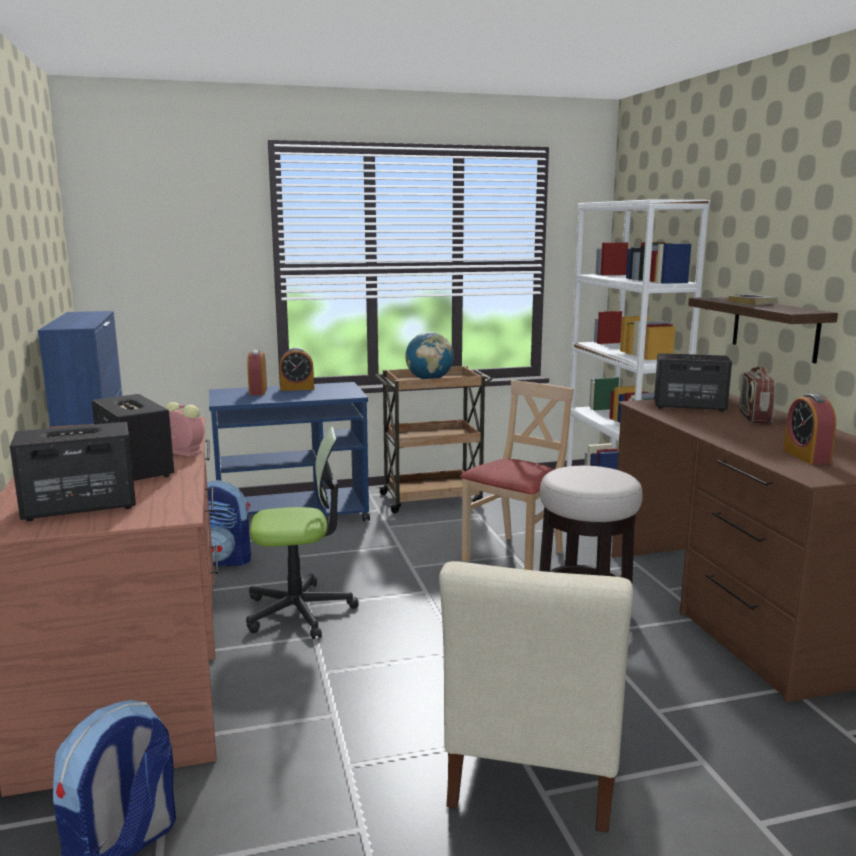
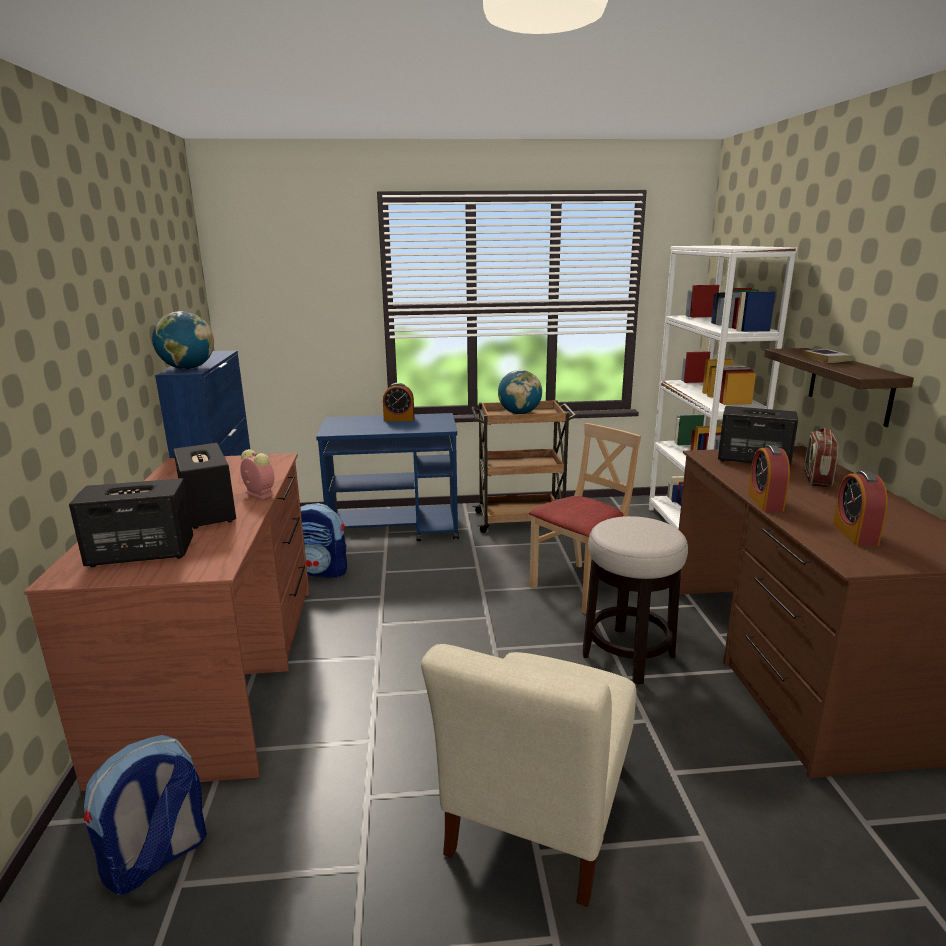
camera: 10 degrees right, 5 degrees up
(72, 324) = (188, 368): none -> globe
(258, 391) = (364, 421): alarm clock -> alarm clock (765, 502)
(299, 611) = (372, 628): office chair -> none

